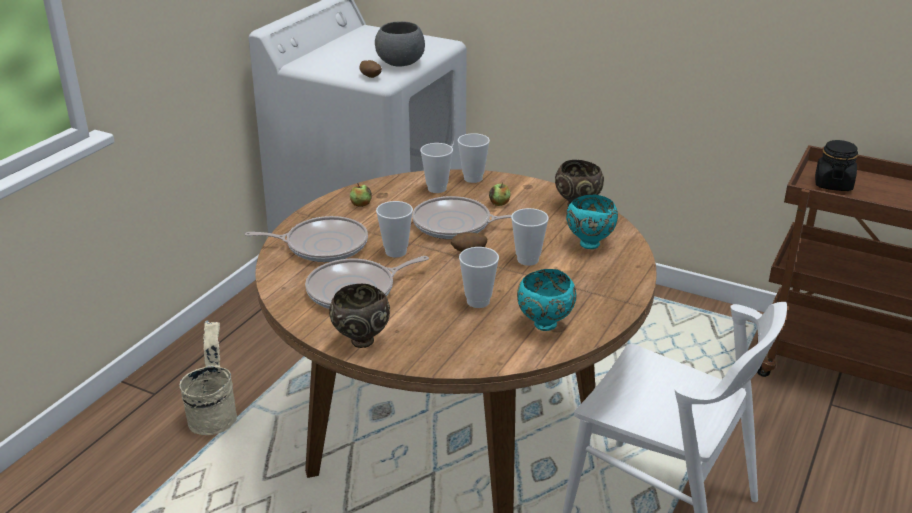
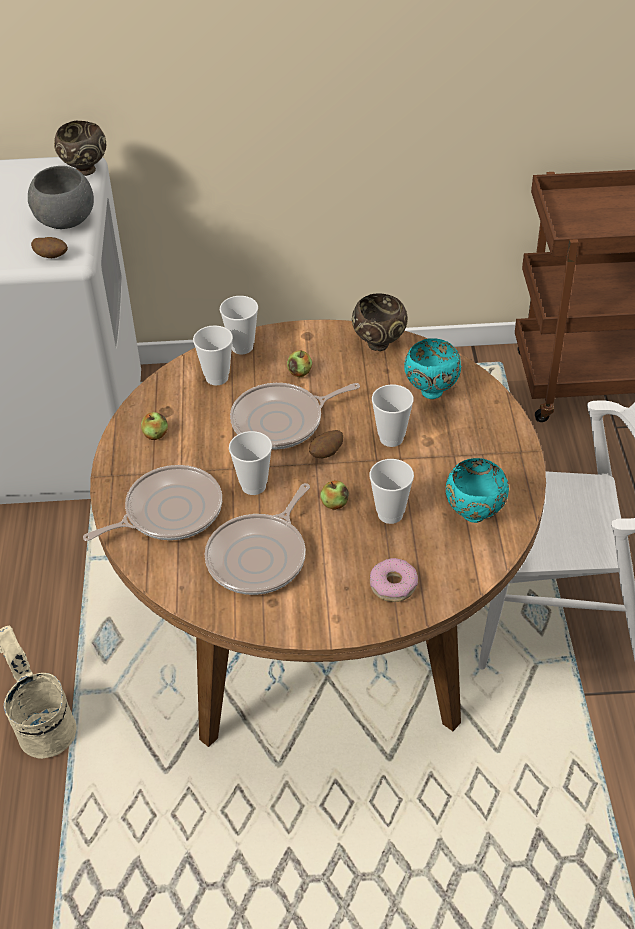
camera: 30 degrees left, 15 degrees up
(360, 341) = (323, 617): brown bowl -> brown bowl (84, 170)
(433, 342) = (393, 585): none -> donut
(442, 281) = (334, 503): none -> apple
(833, 184) = (579, 216): black jar -> none

